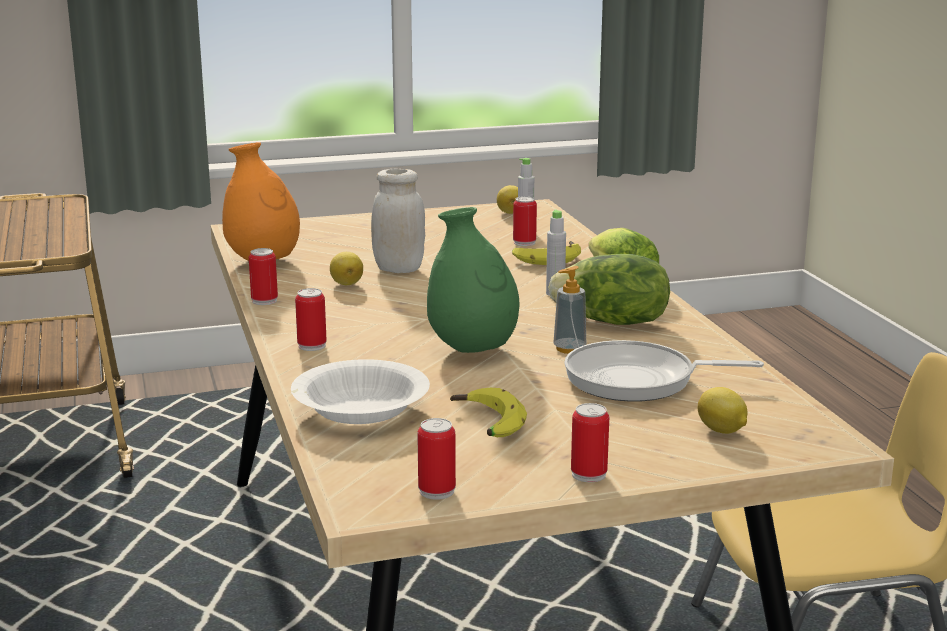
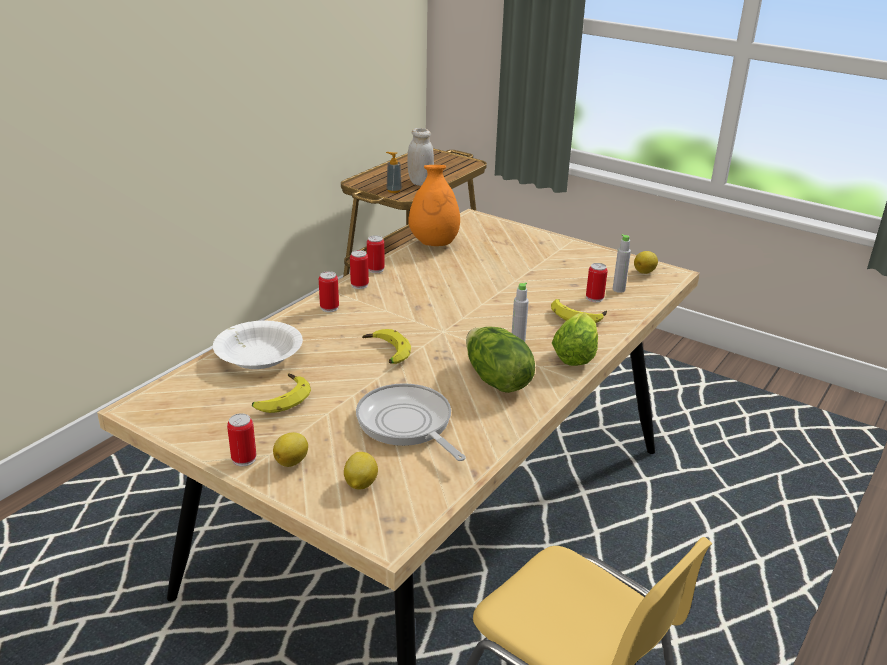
camera: 50 degrees right, 10 degrees up
(347, 283) = (435, 278): lemon -> lemon (292, 461)
(399, 269) = (481, 282): white jar -> white jar (420, 182)
(437, 491) = (176, 419): can -> can (359, 285)
(473, 349) = (385, 353): green vase -> banana
(569, 349) = (428, 382): soap dispenser -> soap dispenser (393, 191)

